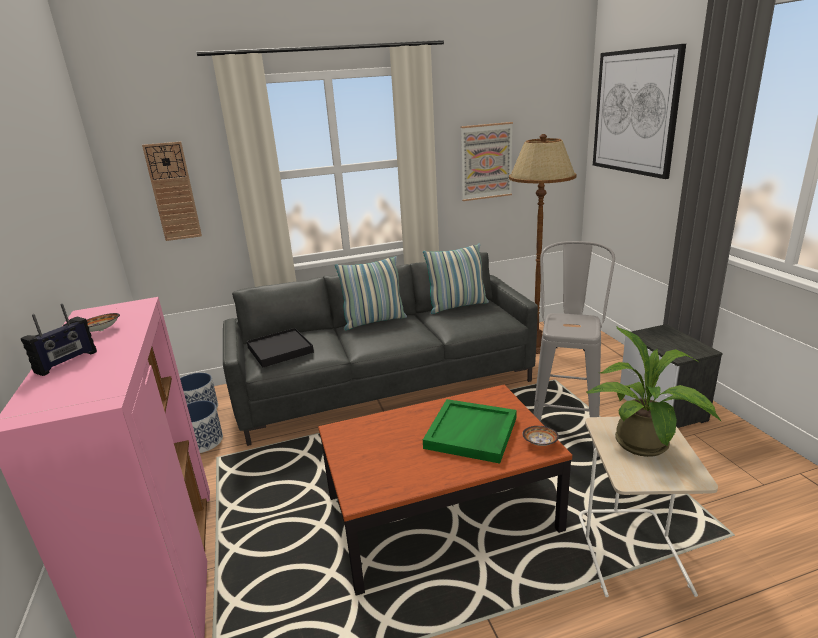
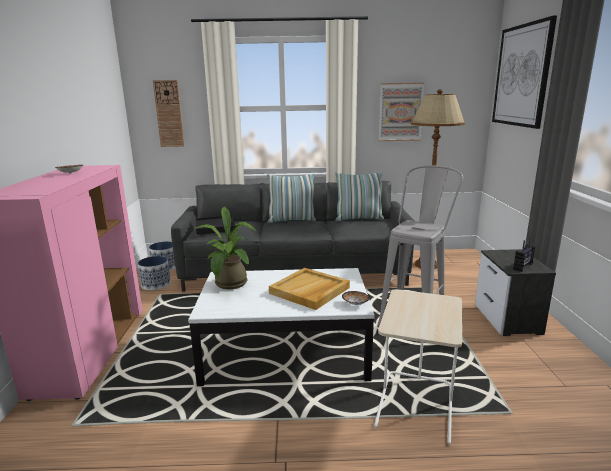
camera: 15 degrees right, 5 degrees down
(67, 362) = (36, 182): radio -> radio (523, 267)
(441, 512) = (285, 352): brown coffee table -> white coffee table
(471, 433) = (309, 291): green tray -> beige tray
(645, 447) = (423, 312): potted plant -> potted plant (230, 285)

